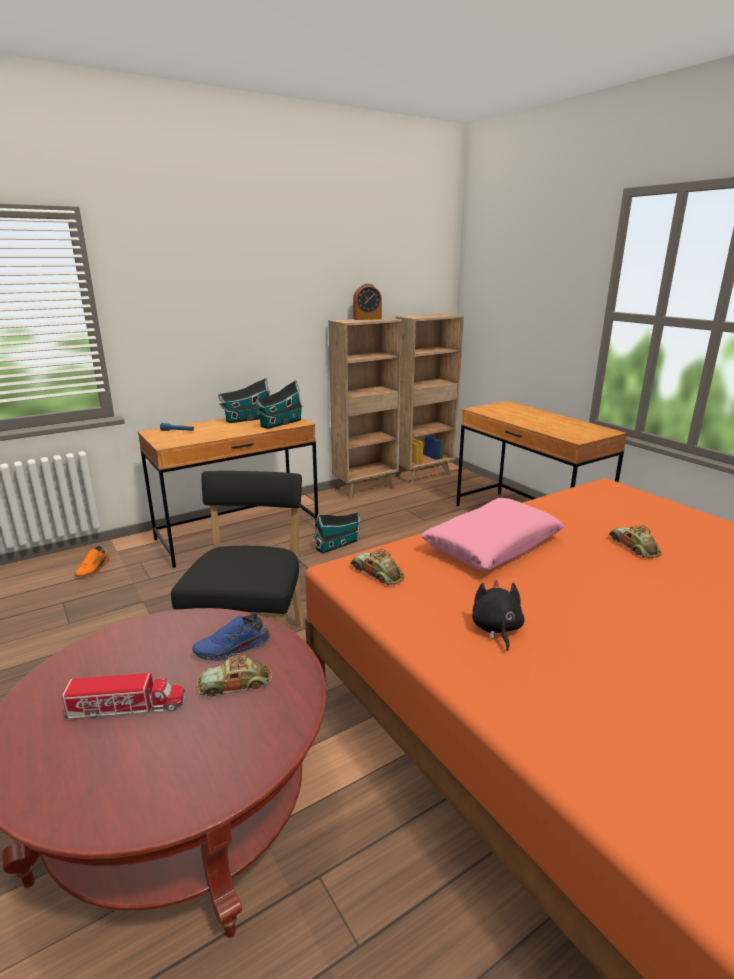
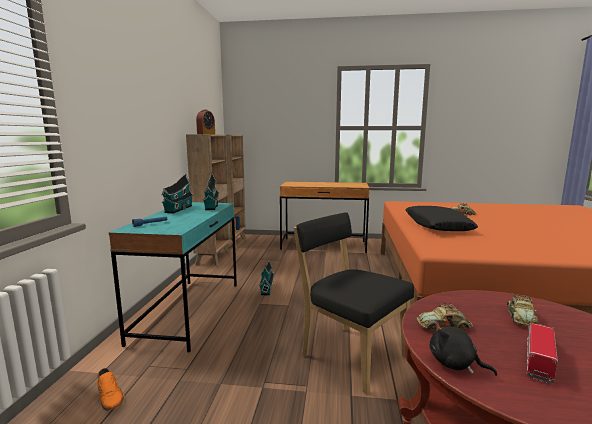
camera: 50 degrees left, 10 degrees down
(233, 649) = (476, 309): blue shoe -> none
(238, 534) = (189, 311): brown desk -> turquoise desk
(377, 573) = (448, 247): toy car -> toy car (444, 326)
(492, 545) = (437, 226): pink pillow -> black pillow
(496, 629) = (523, 244): black plush toy -> black plush toy (455, 364)

